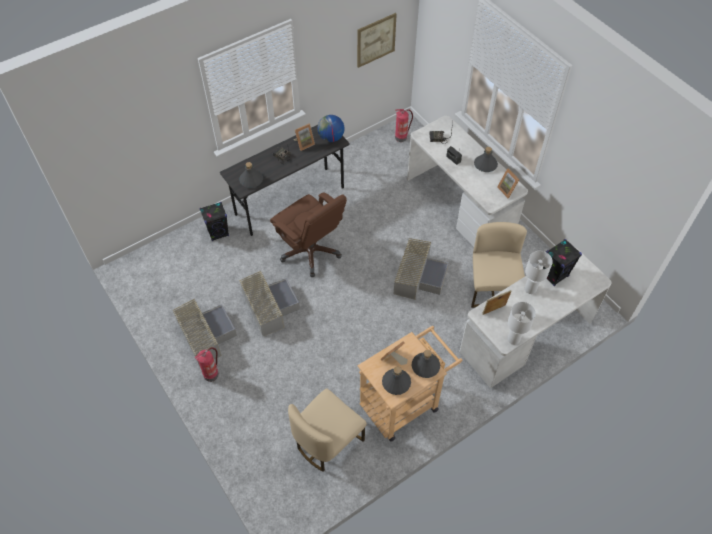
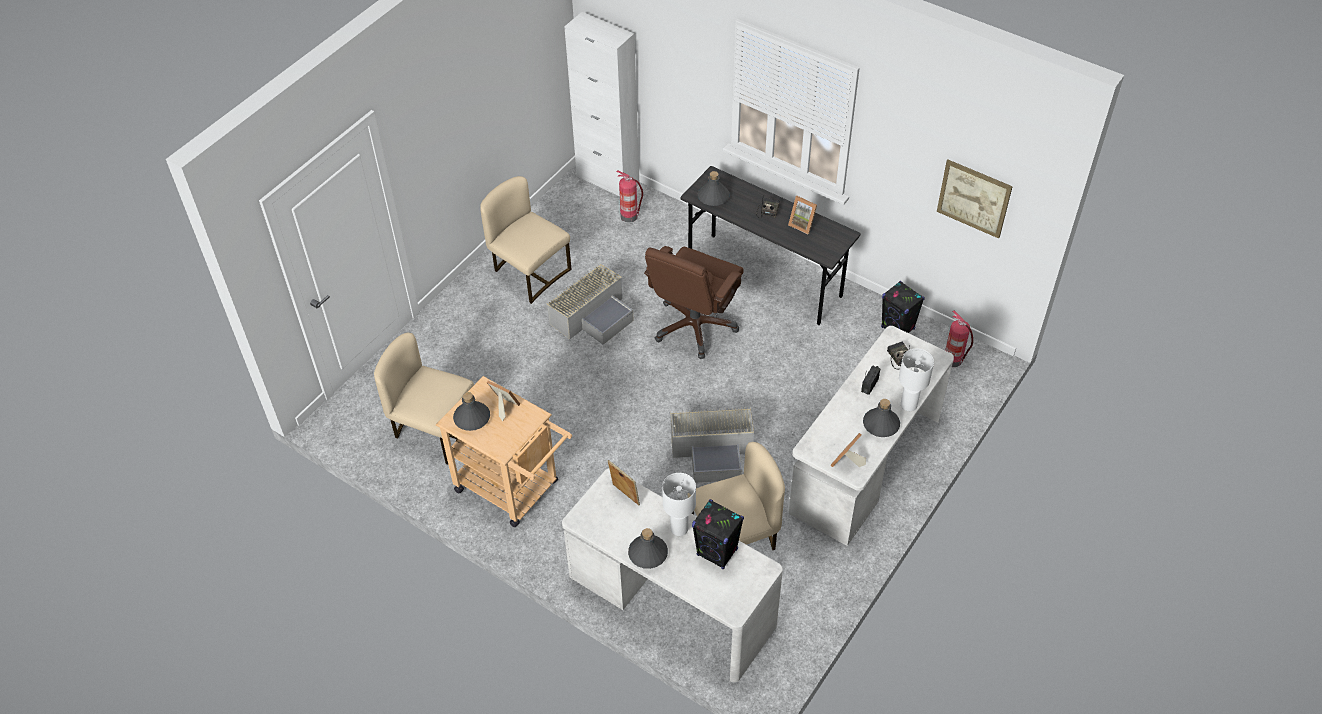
camera: 70 degrees right, 5 degrees down
(142, 257) = (608, 180): none -> white cabinet
(205, 334) = (529, 272): grey storage box -> beige chair
(211, 374) = (481, 297): fire extinguisher -> fire extinguisher (630, 216)
(218, 233) = (677, 231): black speaker -> black speaker (898, 328)
(331, 138) = (829, 247): globe -> none
(425, 366) = (505, 439): grey bottle -> grey bottle (648, 553)
(513, 339) = (588, 527): white table lamp -> white table lamp (909, 405)

